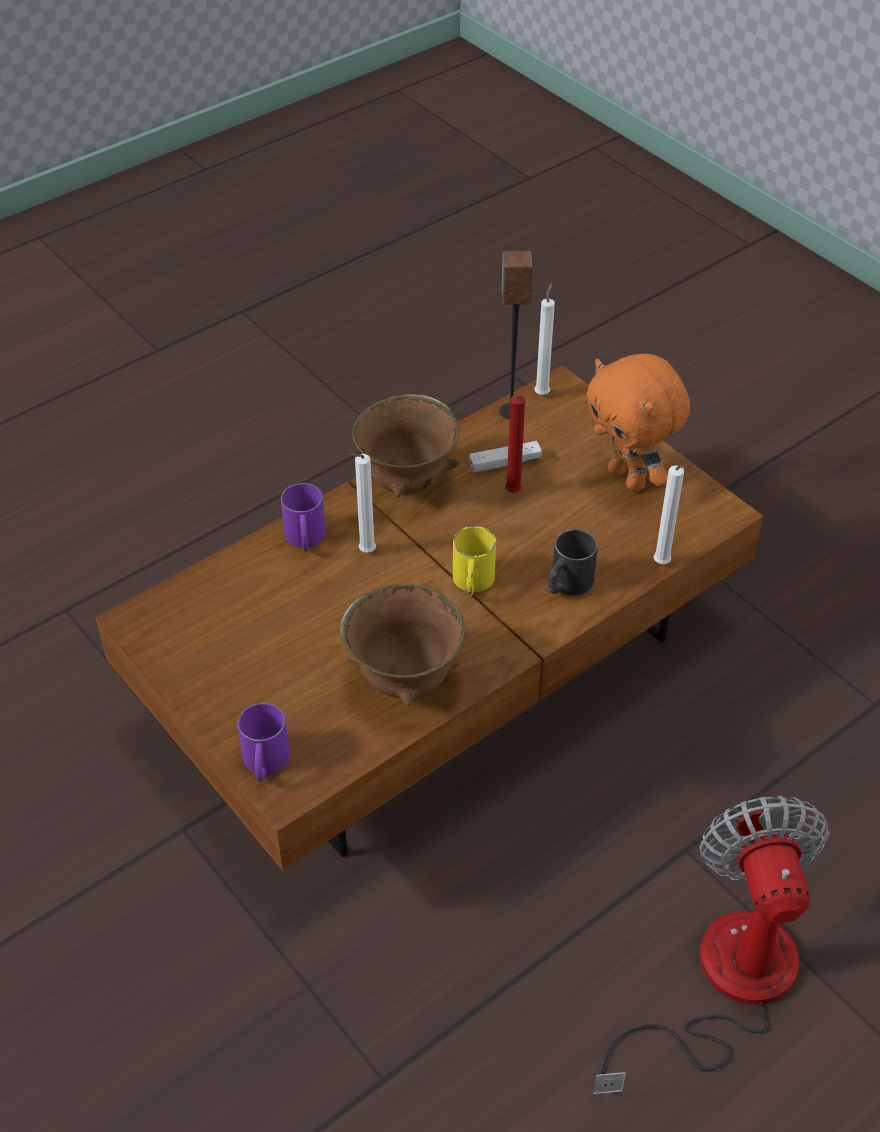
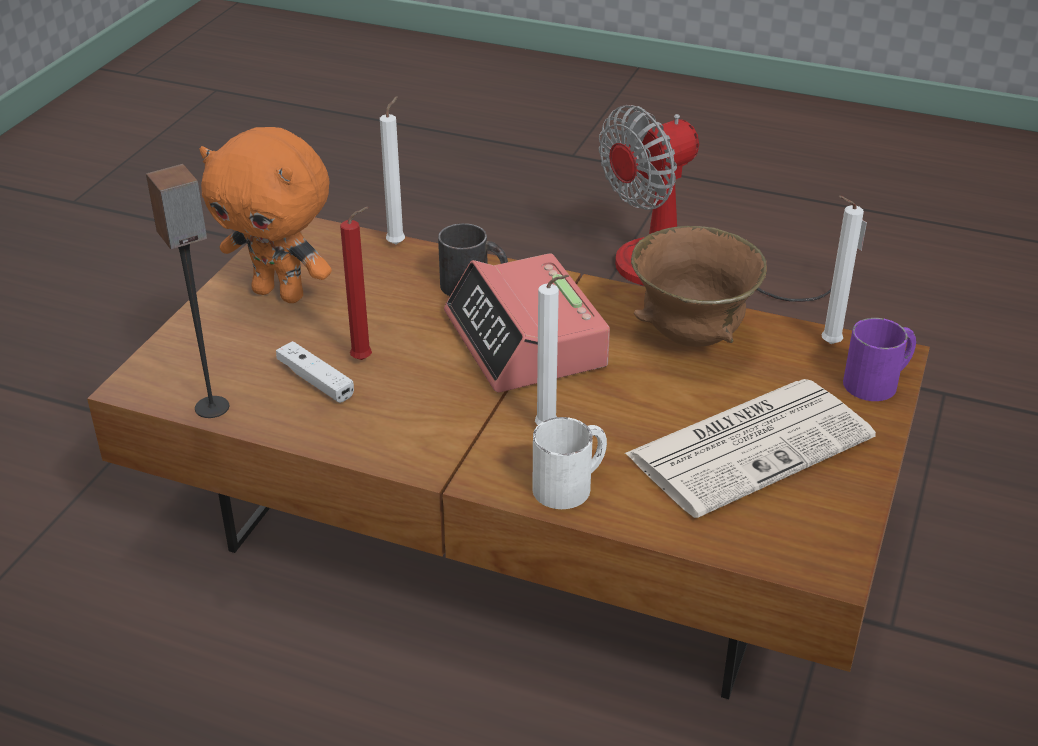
camera: 120 degrees left, 10 degrees down
(264, 645) = (751, 445): none -> newspaper
(305, 539) = (571, 484): purple mug -> white mug
(408, 483) = (407, 441): brown bowl -> none
(472, 583) = (526, 341): yellow mug -> alarm clock
(542, 393) = (158, 394): white candle -> white candle (827, 344)
(629, 478) = (281, 293): orange plush toy -> orange plush toy turned 90 degrees clockwise

